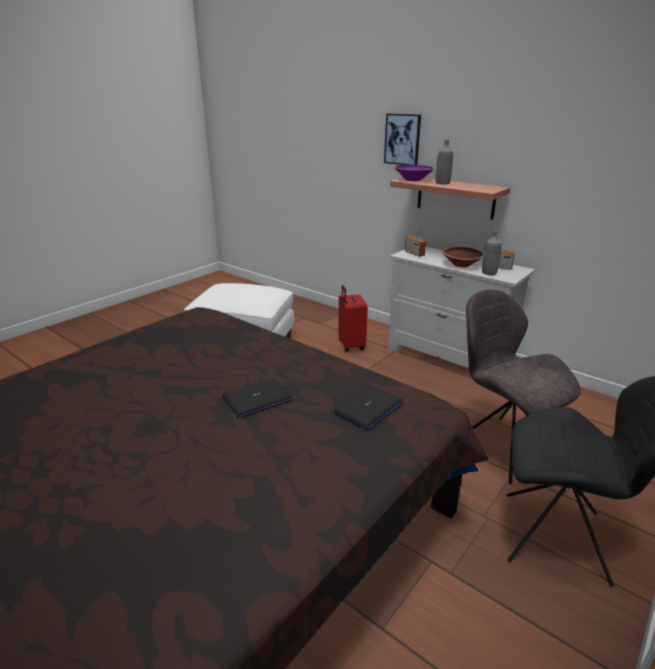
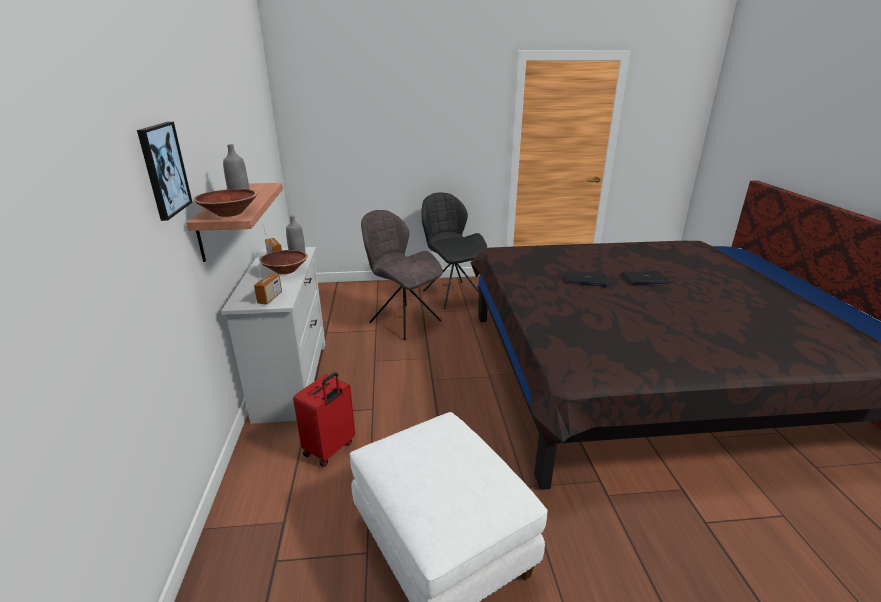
camera: 135 degrees left, 0 degrees up
(368, 408) = (531, 258): laptop -> laptop (645, 279)
(413, 180) = (229, 213): purple bowl -> brown bowl
(501, 446) = (403, 321): grey chair -> grey chair turned 120 degrees clockwise

